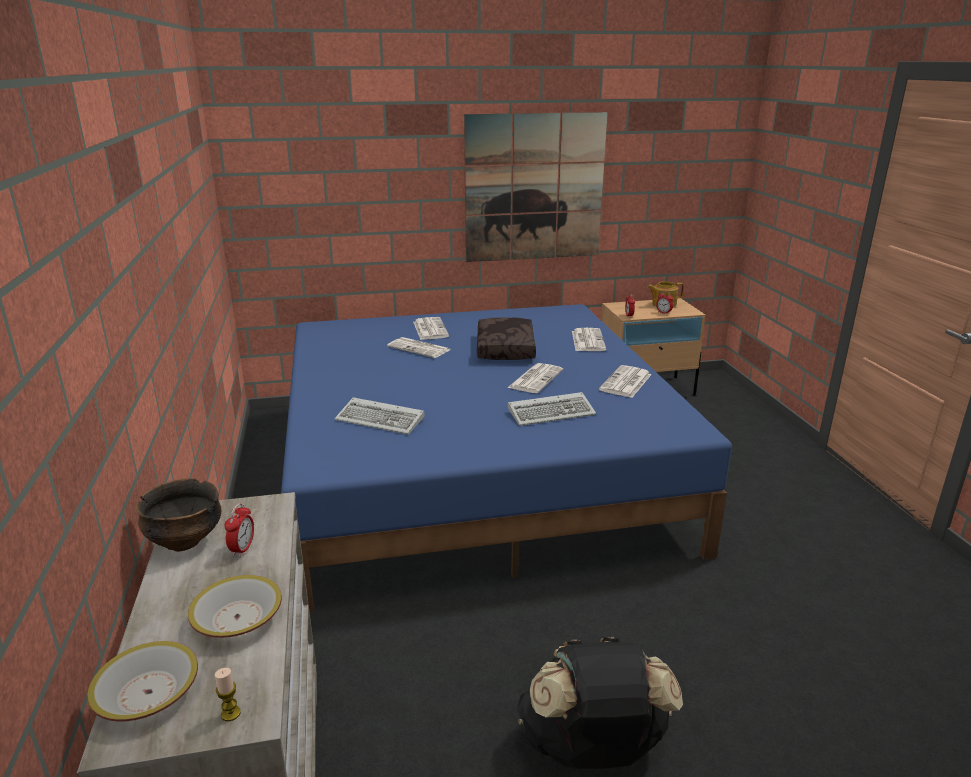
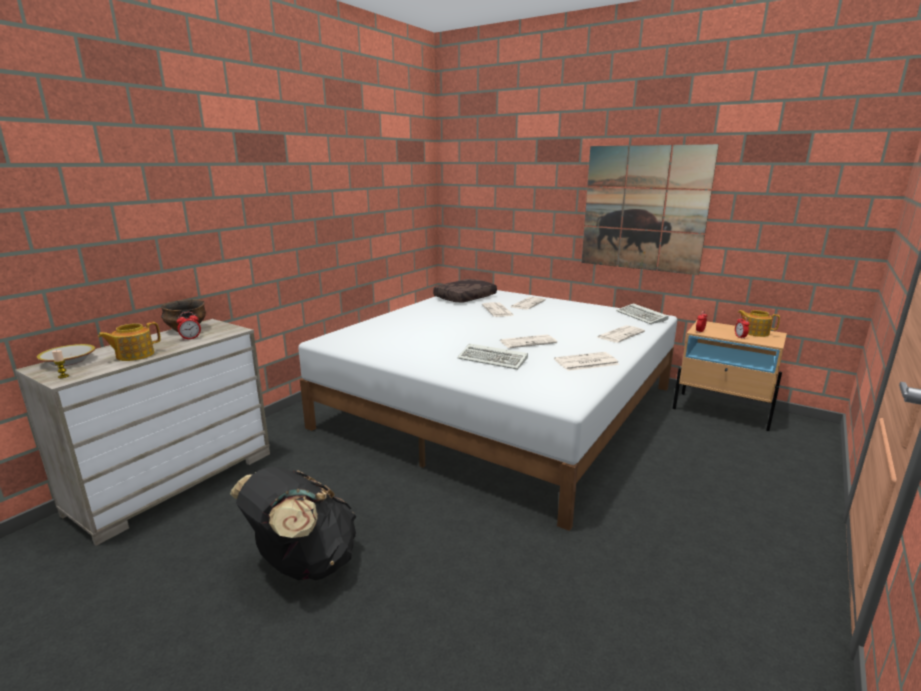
camera: 45 degrees right, 5 degrees down
(237, 618) = (134, 355): bowl -> teapot
(382, 420) = (399, 333): keyboard -> keyboard (642, 316)
(476, 469) = (501, 407): blue bed -> white bed
(507, 349) = (550, 324): brown pillow -> brown pillow (465, 298)

